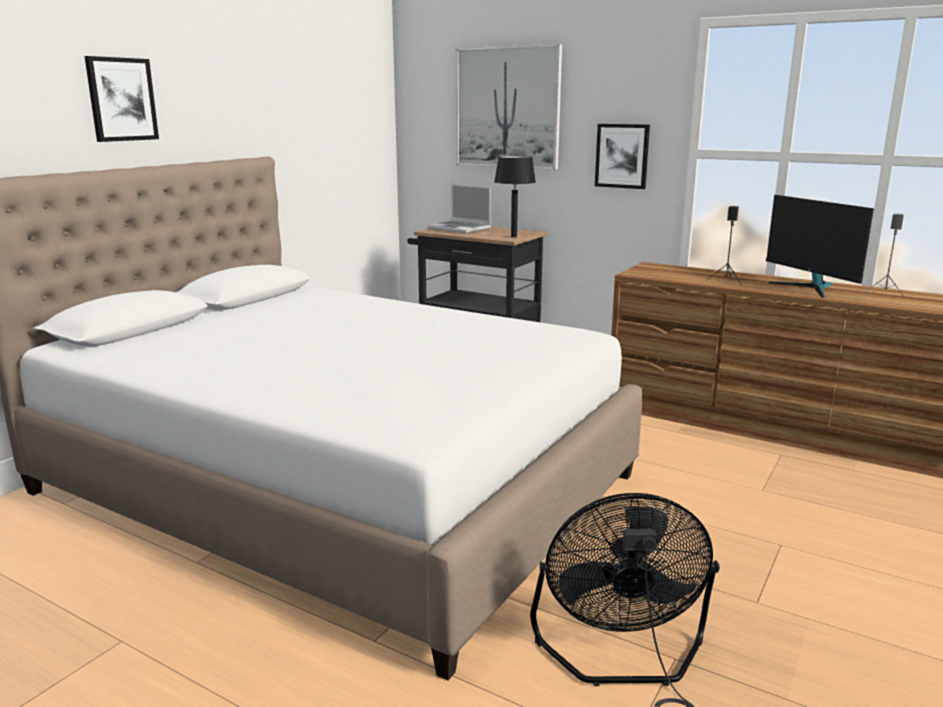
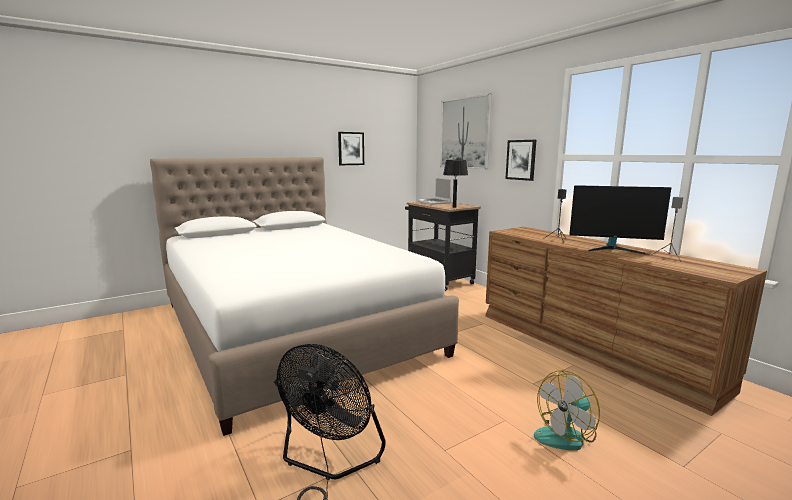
camera: 25 degrees right, 5 degrees down
(121, 99) = (240, 126): picture -> picture (351, 148)
(811, 288) = (613, 249): monitor -> monitor turned 75 degrees counterclockwise
(859, 543) = (566, 435): none -> fan

